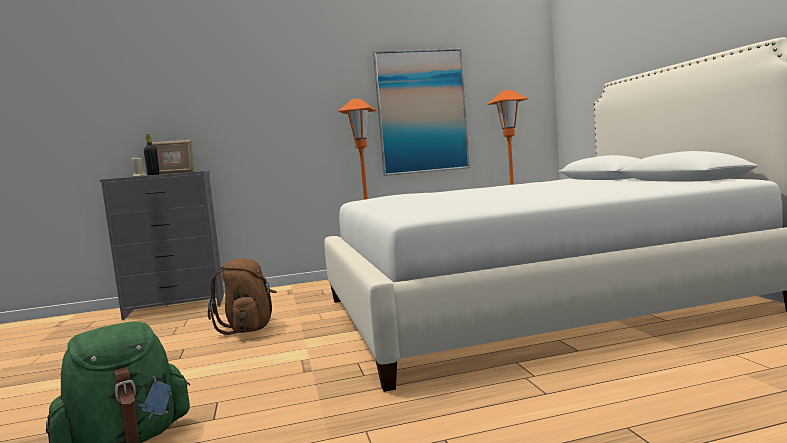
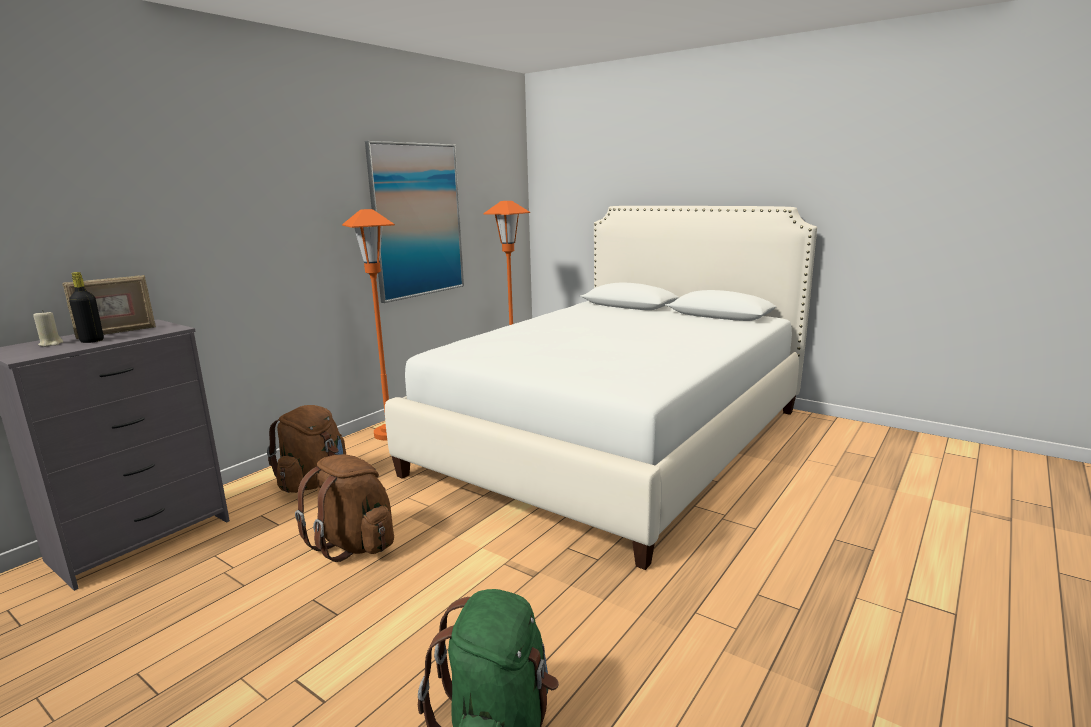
camera: 40 degrees left, 10 degrees up
(288, 296) = (313, 482): none -> brown backpack

